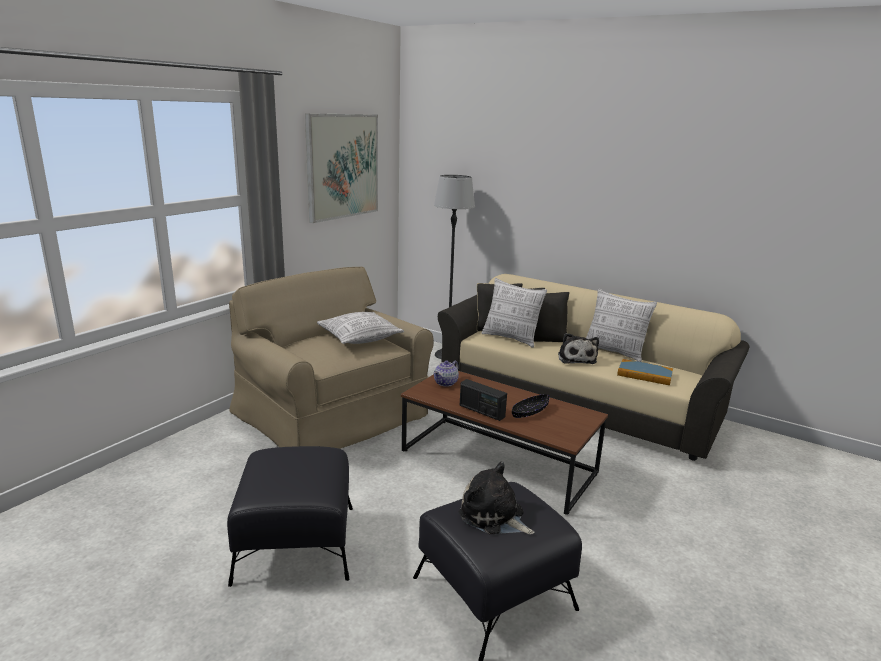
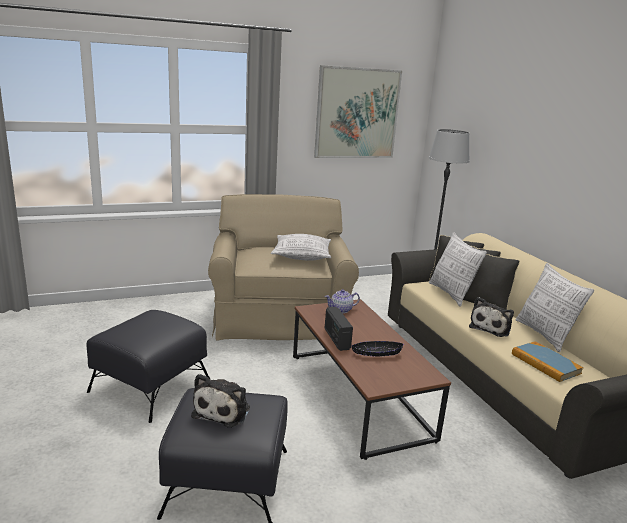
camera: 35 degrees right, 0 degrees up
(494, 516) = (223, 410): plush toy -> plush toy turned 150 degrees counterclockwise

